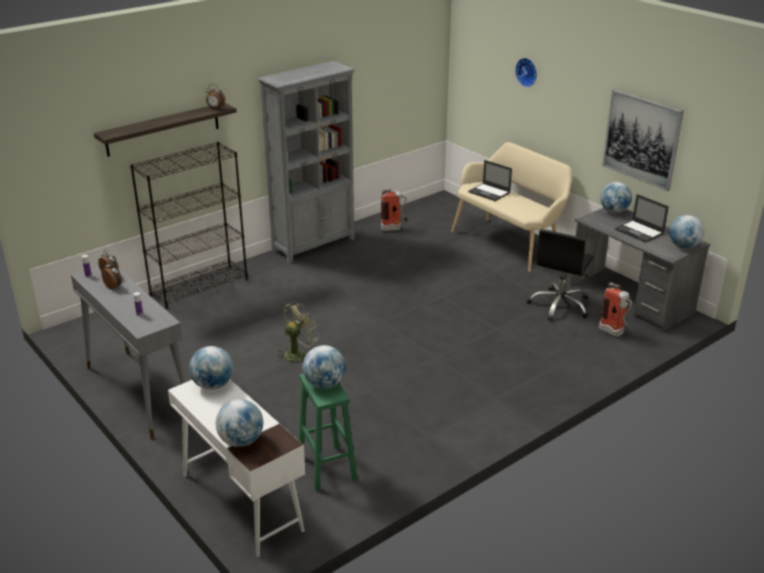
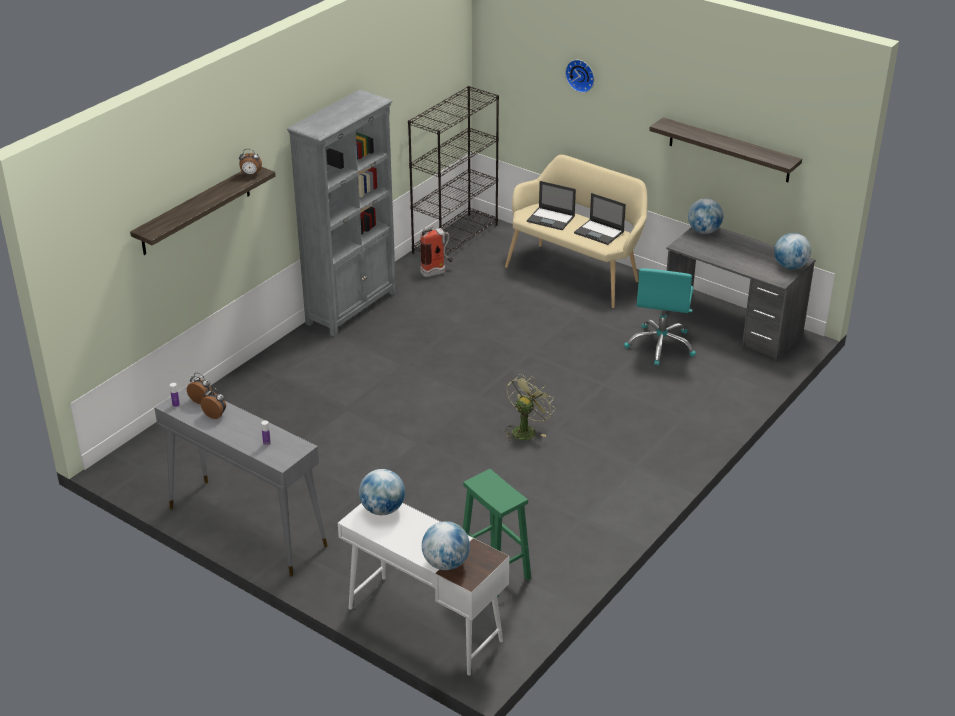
camera: 15 degrees left, 5 degrees up
(199, 286) = (243, 384): black bookcase -> black bookcase (455, 238)
(298, 353) = (401, 449): green fan -> green fan (526, 430)
(324, 384) = (495, 488): globe -> none
(560, 305) = (661, 345): black office chair -> turquoise office chair
(614, 334) = (729, 370): fire extinguisher -> none
(640, 231) = (740, 254): laptop -> laptop (599, 232)
(642, 139) = (729, 150): picture -> shelf

